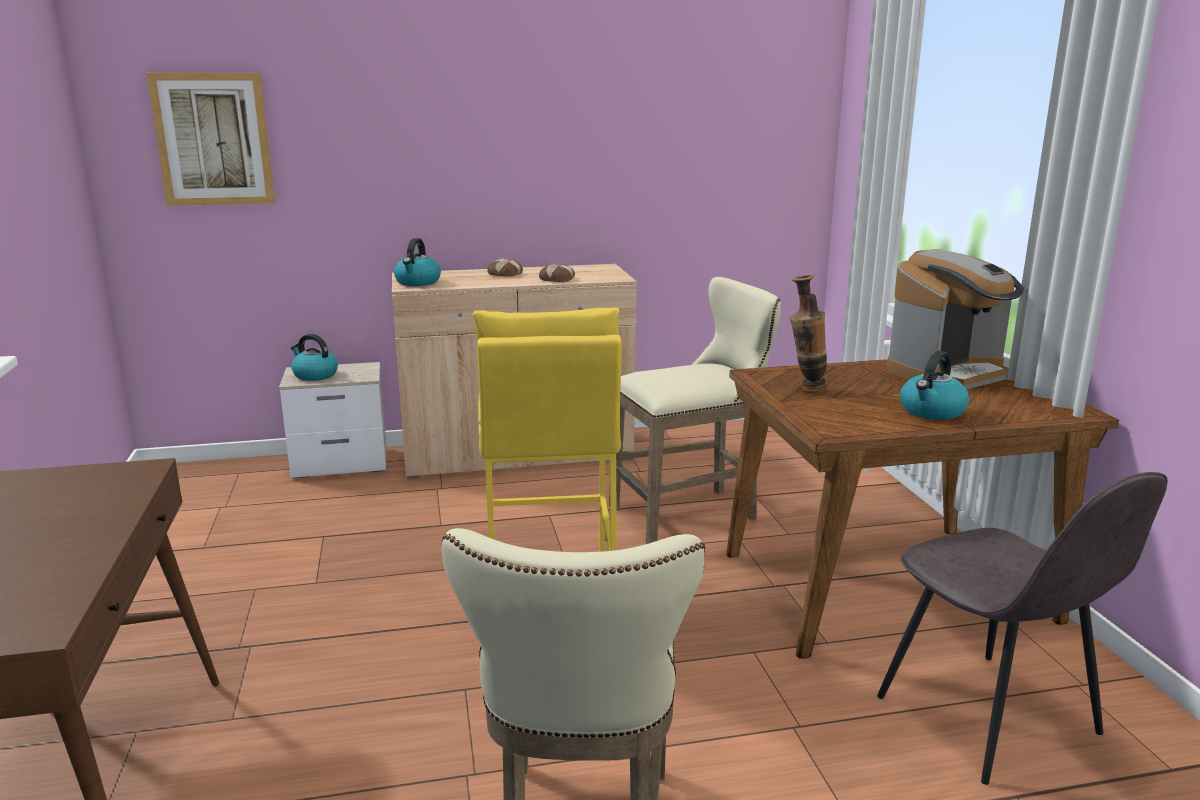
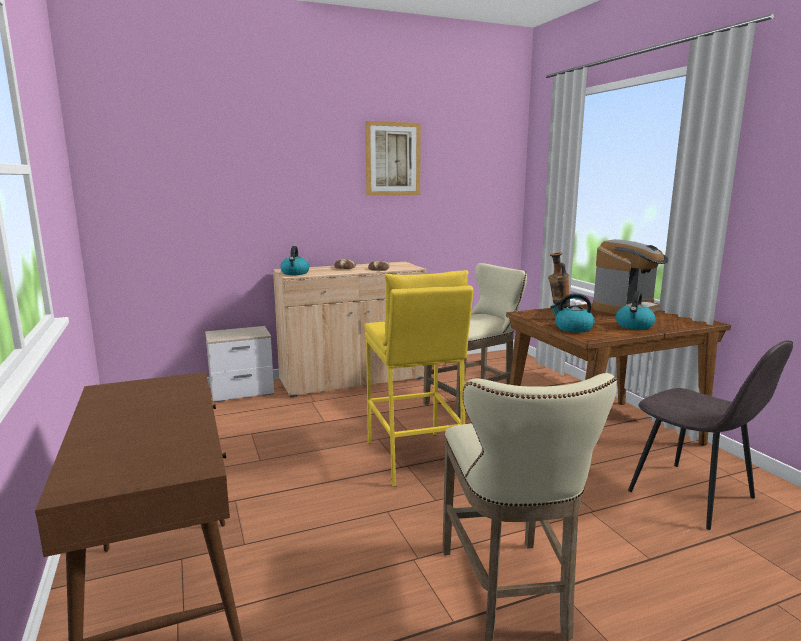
camera: 10 degrees left, 5 degrees down
(213, 139) = (162, 186): picture -> picture (393, 159)
(314, 375) = (227, 334): kettle -> kettle (572, 328)

